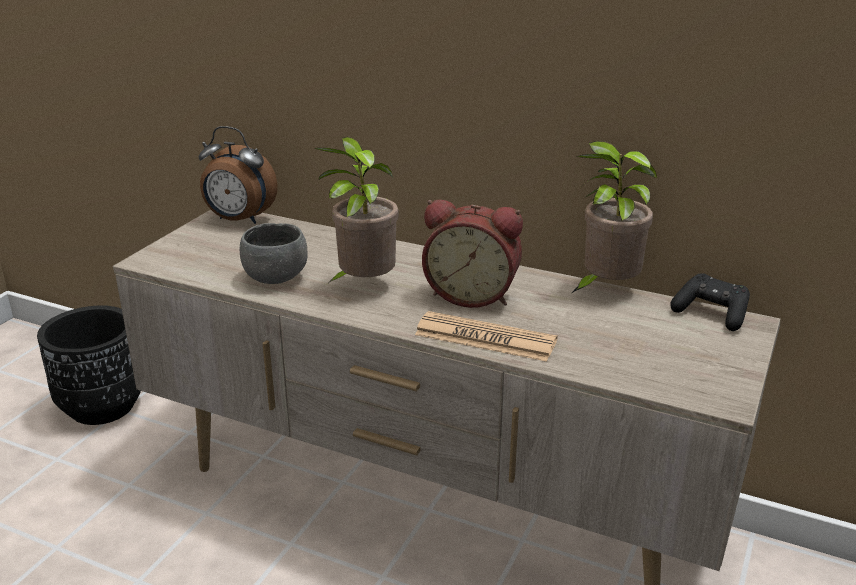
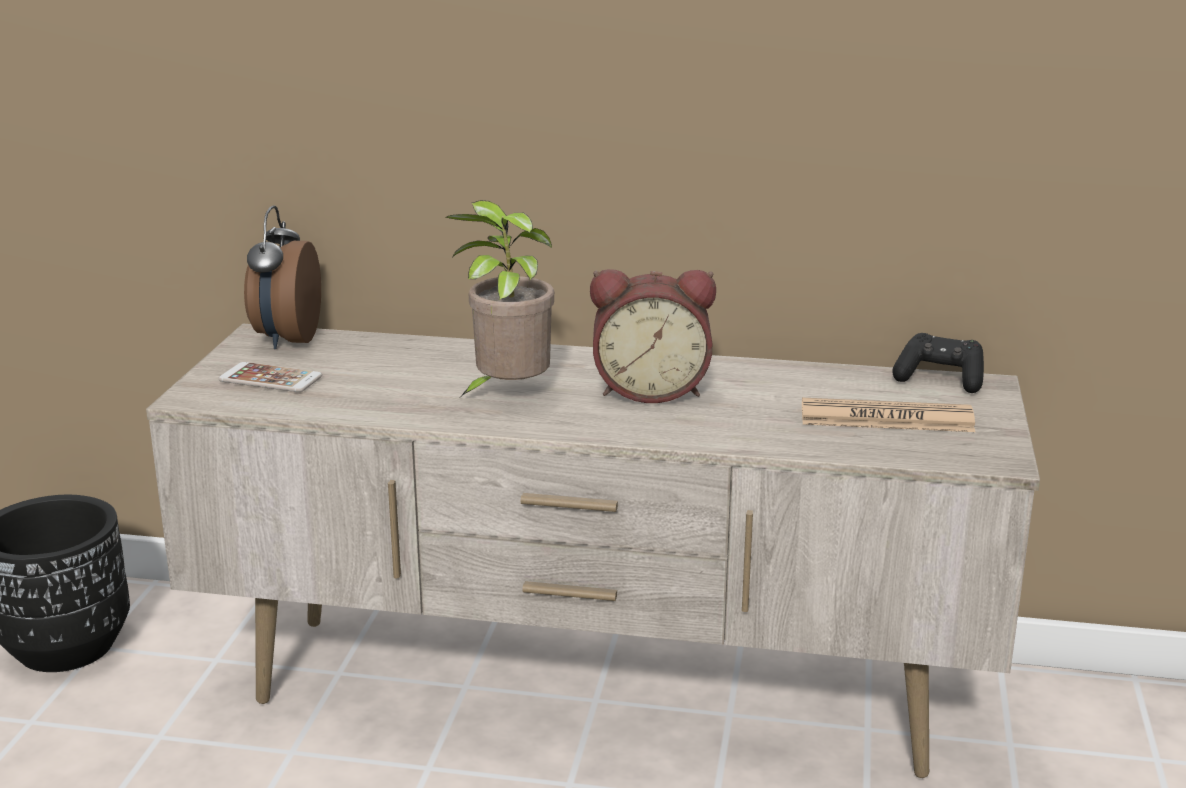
camera: 15 degrees left, 5 degrees down
(208, 251) = (270, 379): none -> phone
(239, 220) = (285, 339): alarm clock -> alarm clock turned 90 degrees clockwise
(276, 277) = (386, 398): grey bowl -> none
(485, 338) = (695, 432): newspaper -> newspaper (886, 418)
(606, 289) = (807, 367): potted plant -> none

